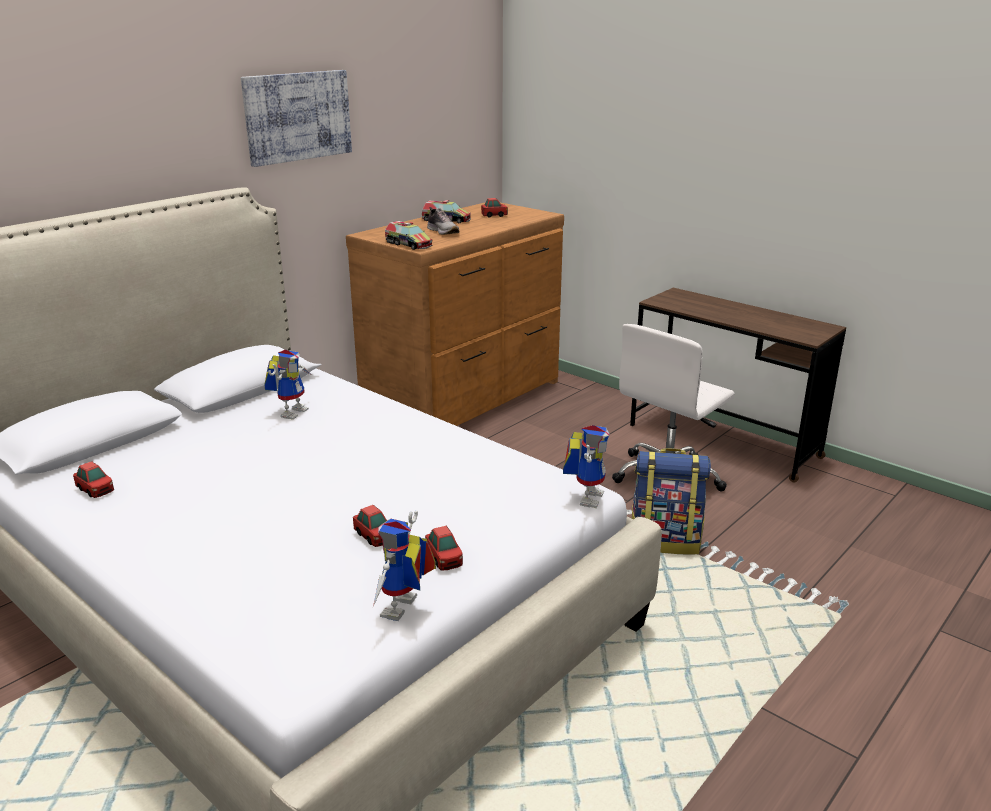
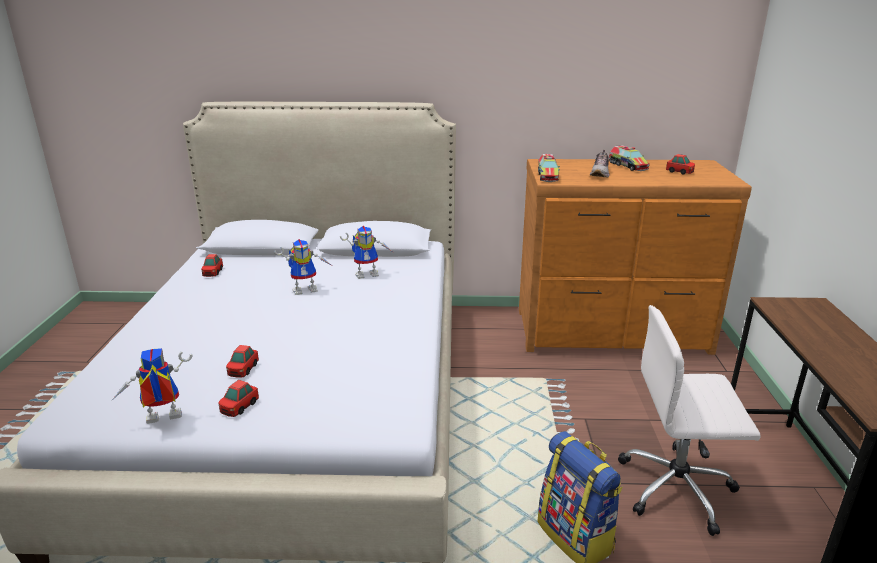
camera: 50 degrees right, 0 degrees up
(297, 116) = (498, 54): picture -> none
(586, 496) = (396, 428): toy robot -> toy robot (306, 289)

